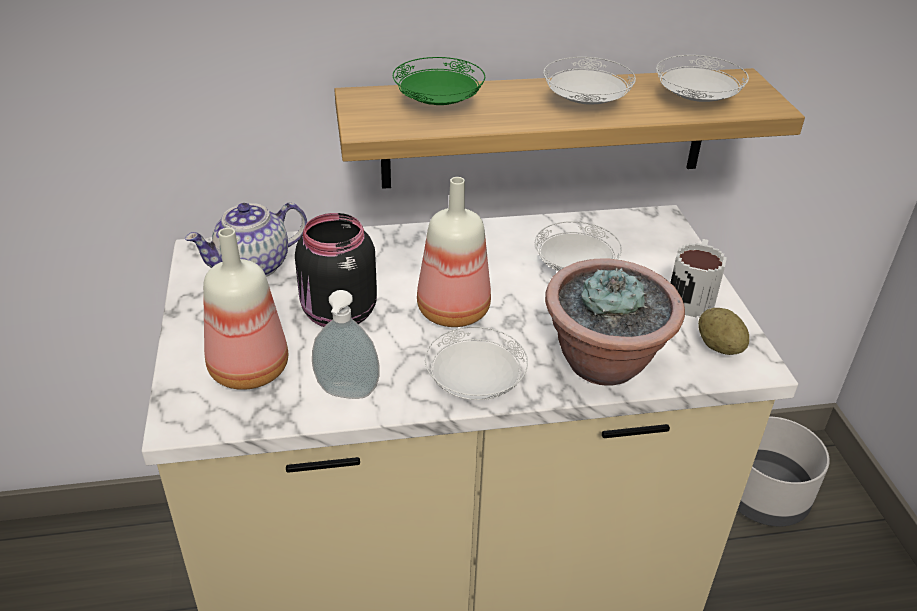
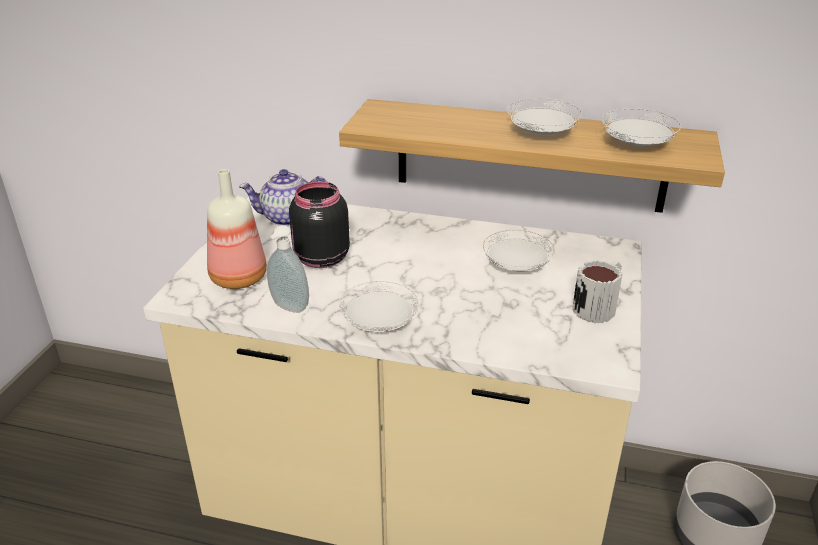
camera: 25 degrees right, 5 degrees down
(438, 104) = (428, 118): green plate -> none
(451, 311) = (399, 274): bottle -> none
(604, 363) = (487, 335): potted plant -> none
(719, 347) = (591, 347): potato -> none

